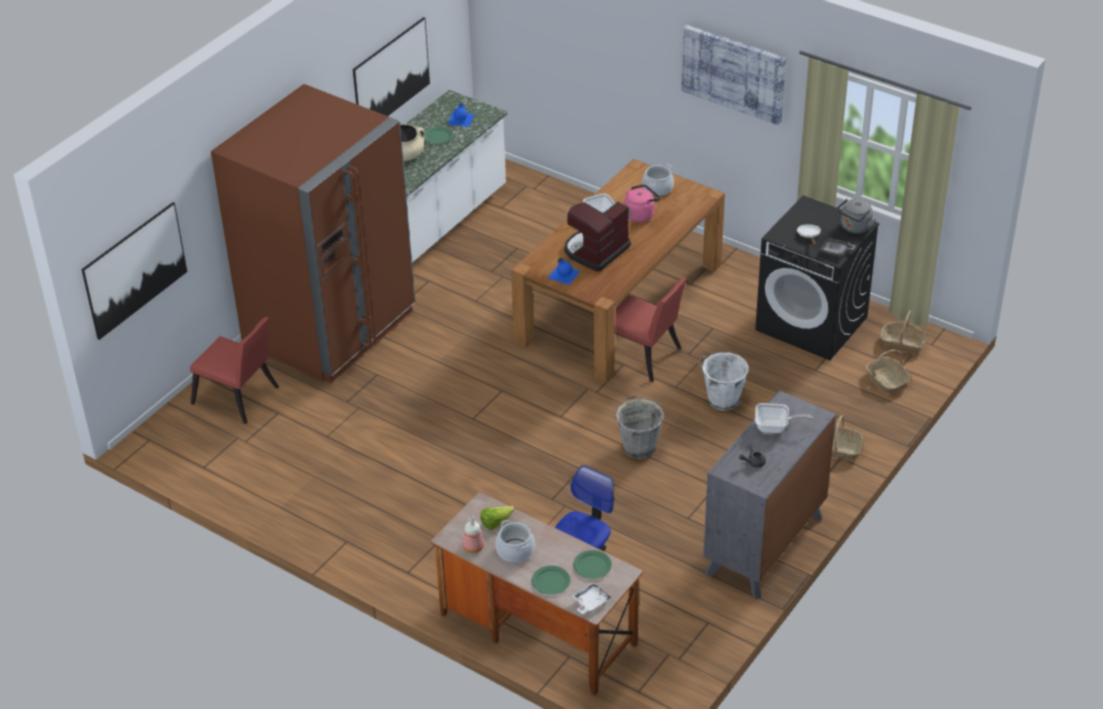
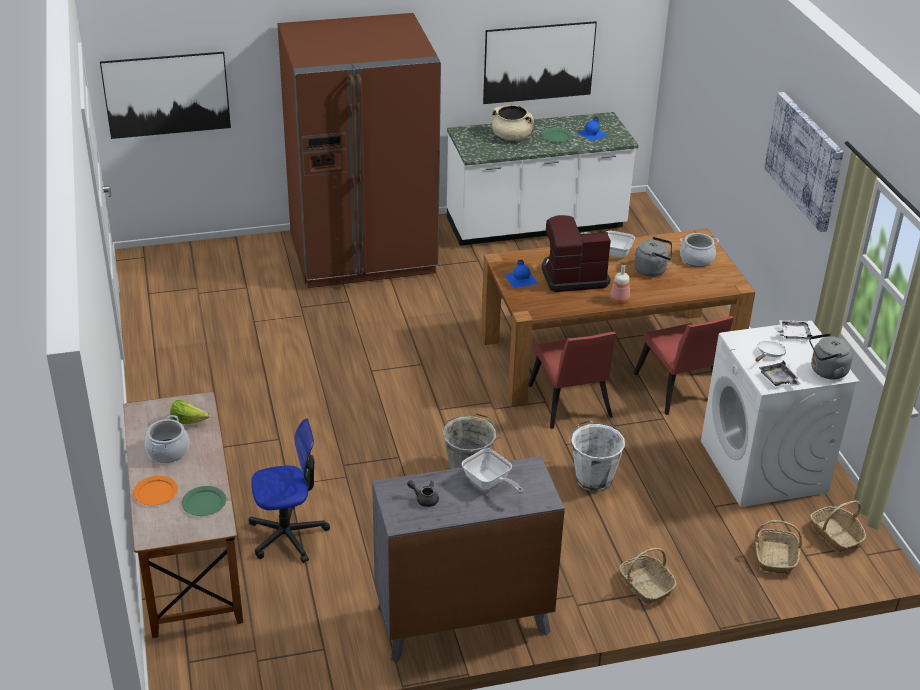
camera: 40 degrees right, 5 degrees down
(239, 398) = (236, 264): red chair -> red chair (679, 391)
(472, 548) = (143, 428): bottle -> bottle (618, 300)
(551, 581) = (156, 492): green plate -> orange plate
(590, 602) = (157, 530): white tray -> white tray (792, 334)
(640, 214) = (652, 270): pink kettle -> grey kettle
(812, 323) = (764, 467): black washing machine -> white washing machine

